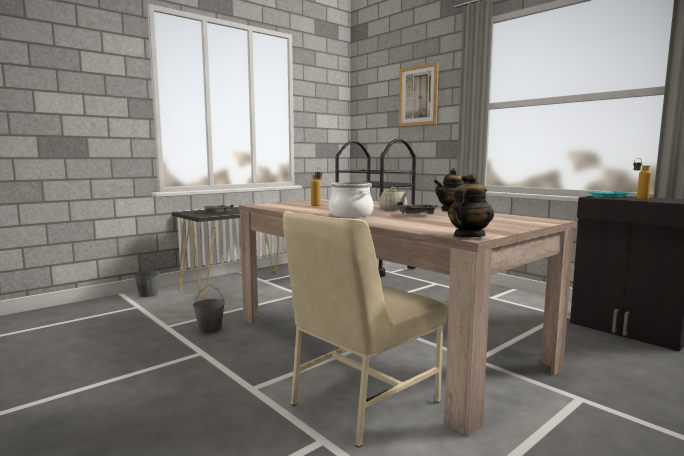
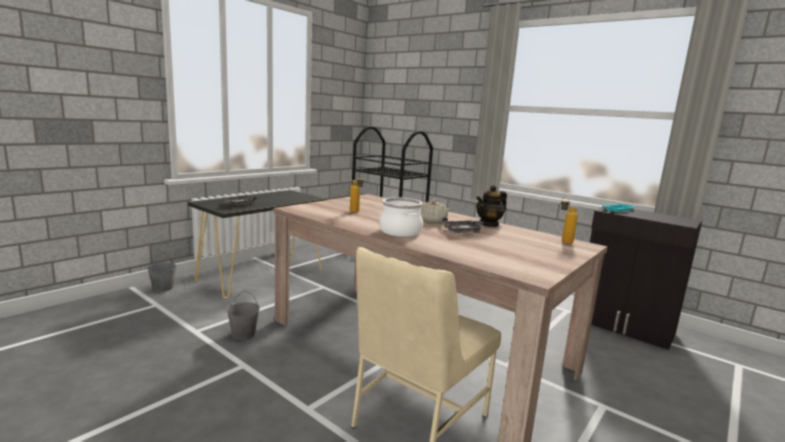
camera: 10 degrees left, 5 degrees up
(418, 95) = (438, 88): picture -> none
(468, 236) = (533, 276): teapot -> none
(638, 199) = (645, 216): bottle -> bottle (563, 241)

